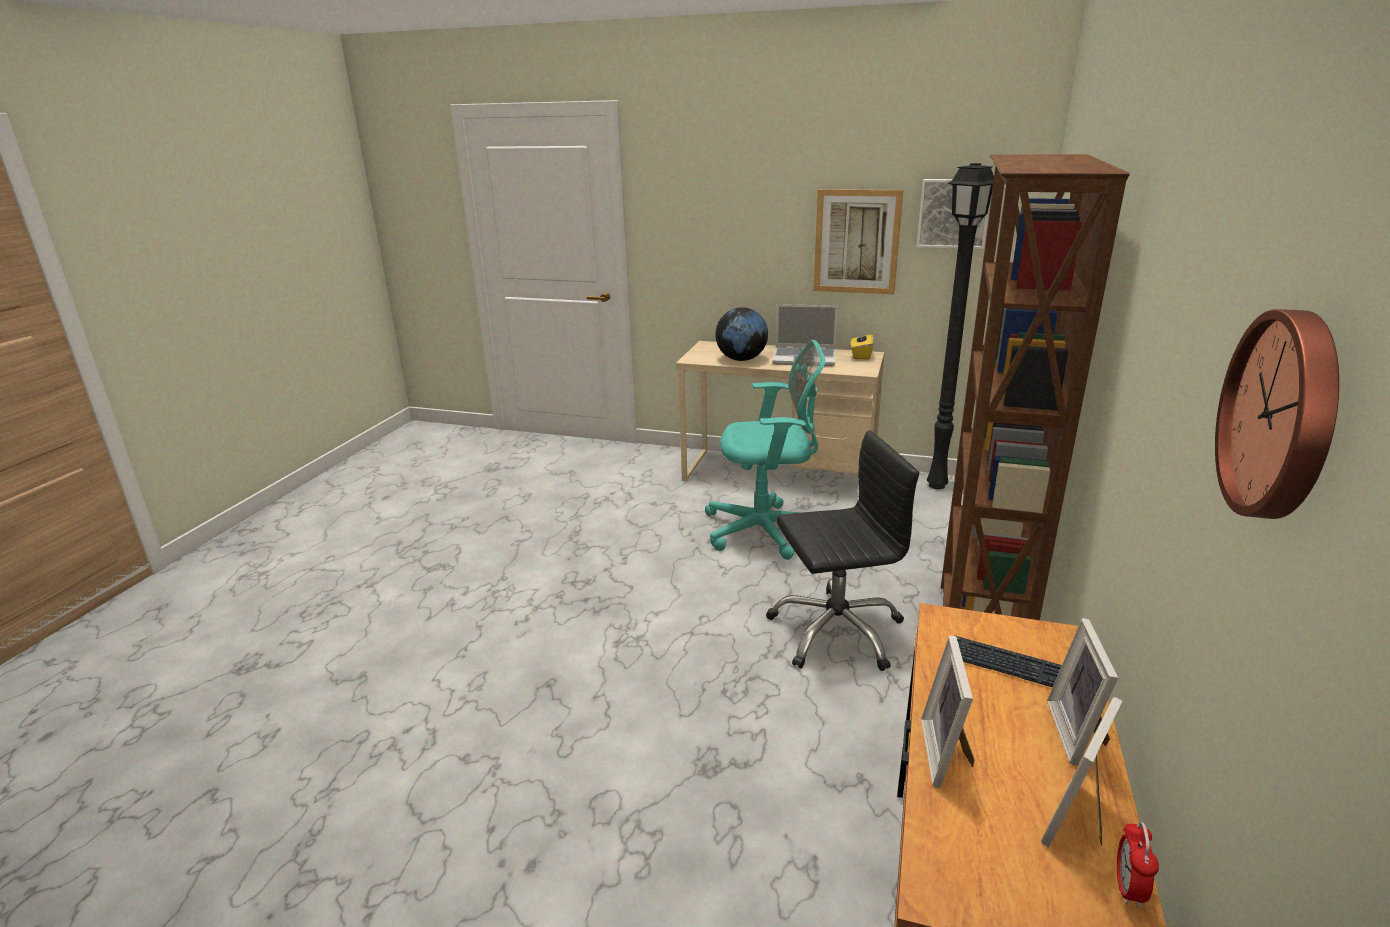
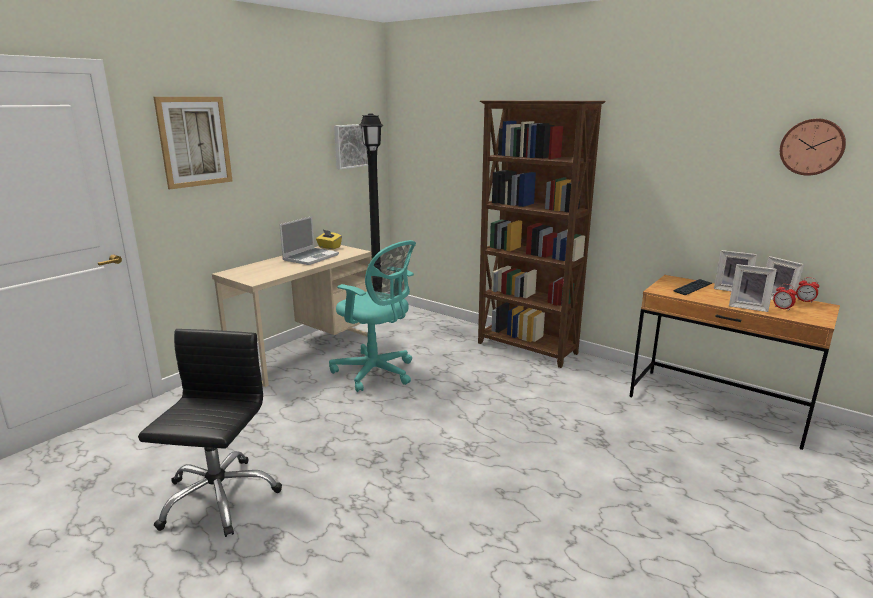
camera: 70 degrees left, 5 degrees down
(741, 359) = (282, 270): globe -> none
(766, 531) = (376, 373): turquoise office chair -> turquoise office chair turned 105 degrees clockwise
(836, 631) = (500, 379): black office chair -> black office chair (218, 497)
(856, 242) = (305, 171): picture -> picture (194, 142)
(996, 822) = (782, 308): none -> alarm clock

